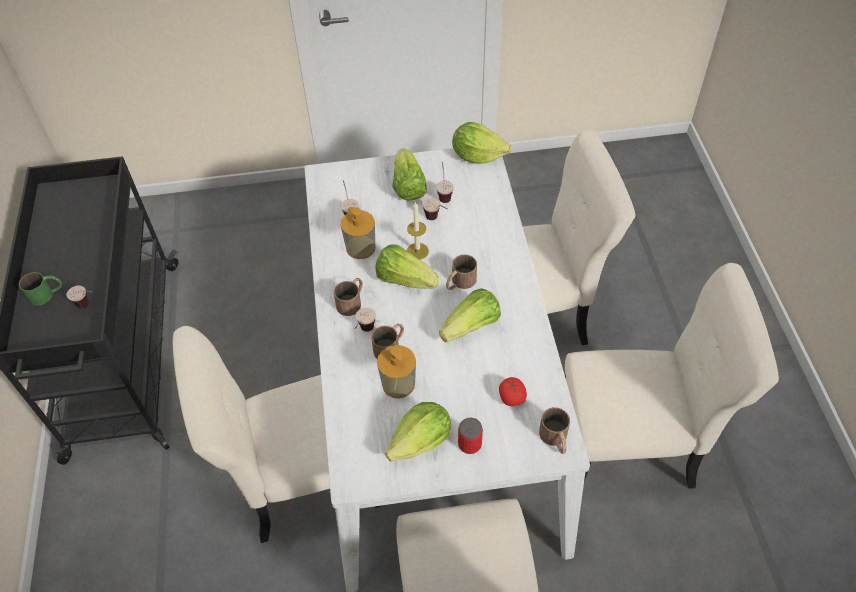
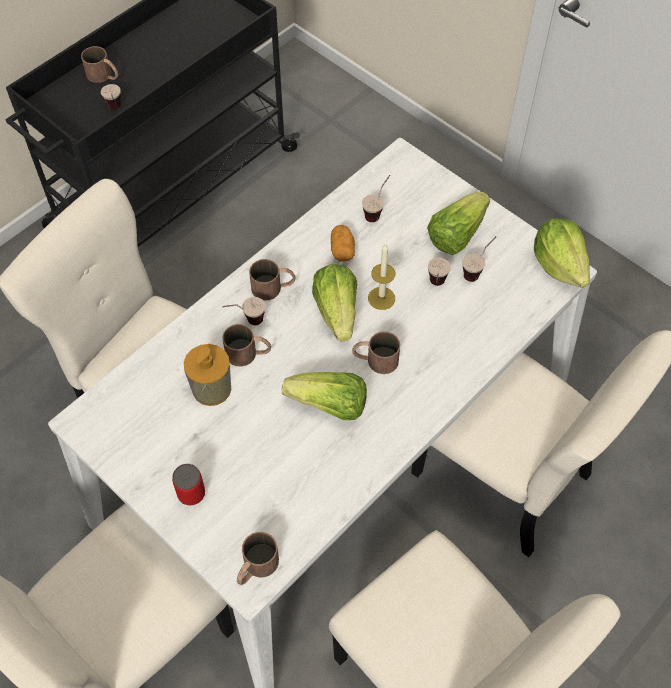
camera: 50 degrees right, 5 degrees up
(47, 294) = (104, 76): green mug -> brown mug
(360, 247) = (342, 250): soap dispenser -> potato
(421, 442) = (162, 451): lettuce -> none
(511, 397) = (274, 496): tomato -> none

